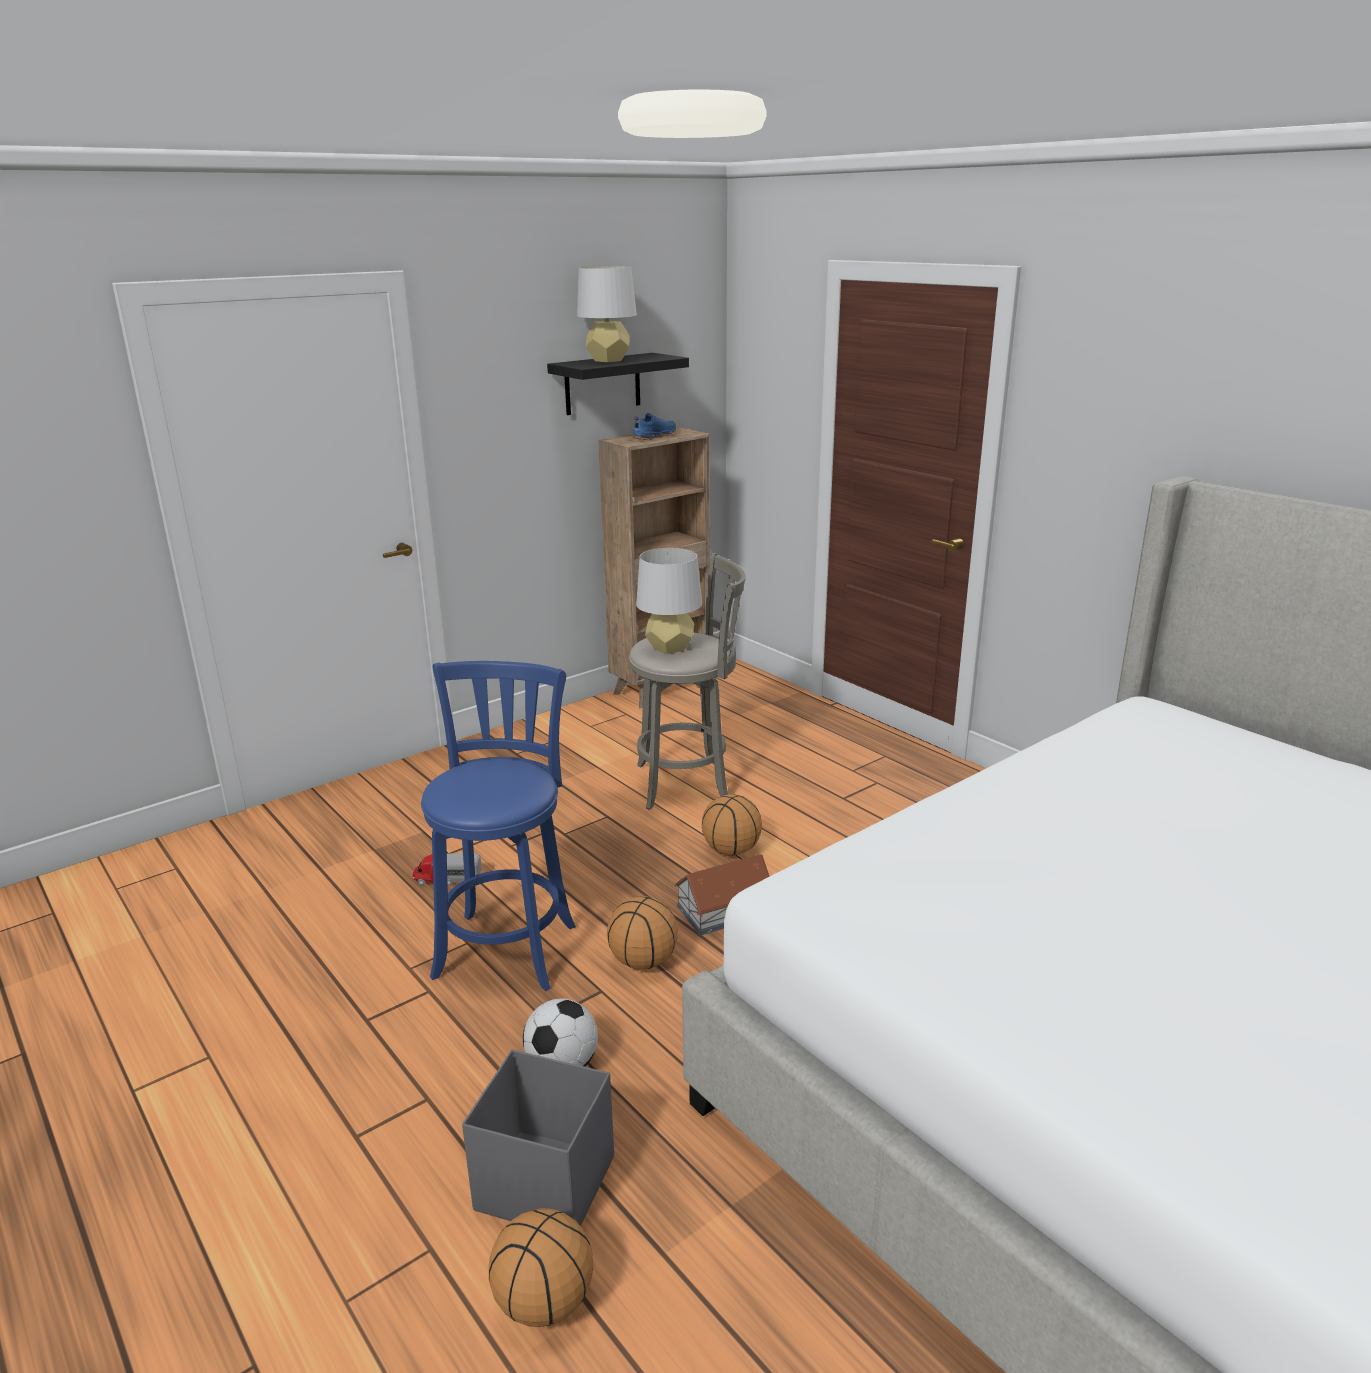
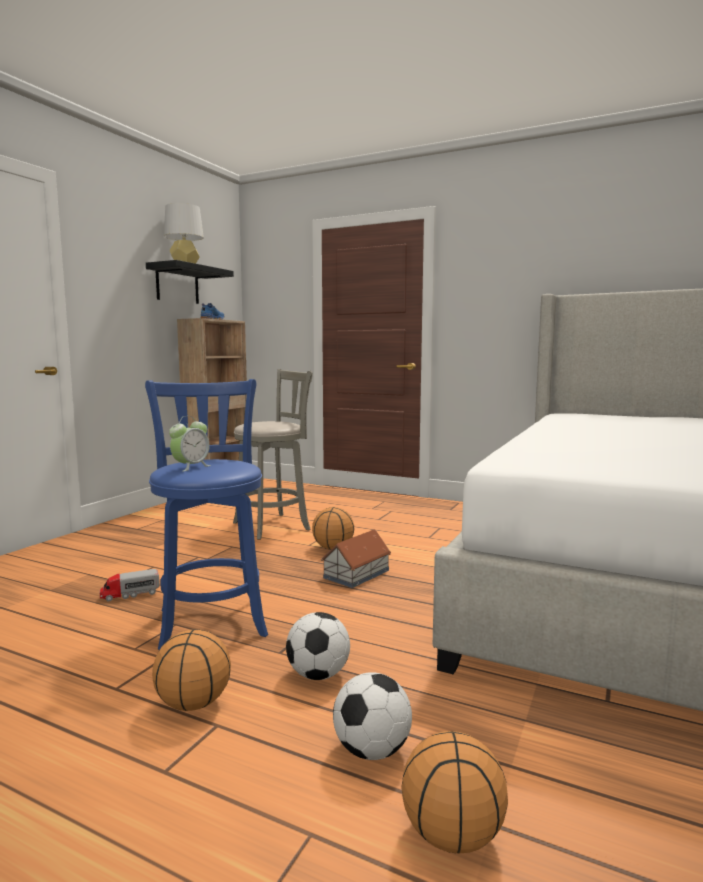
camera: 25 degrees left, 15 degrees down
(467, 786) = (191, 467): none -> alarm clock
(544, 1182) = (371, 750): grey storage box -> football
(644, 961) = (326, 607): basketball -> basketball (194, 703)
(670, 648) = (264, 424): grey table lamp -> none

